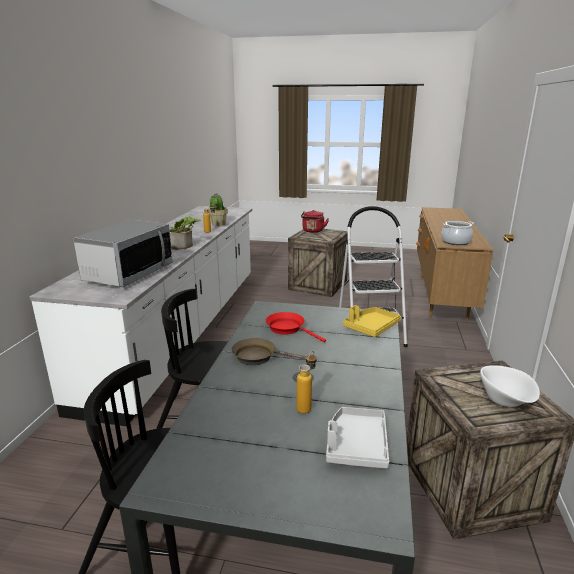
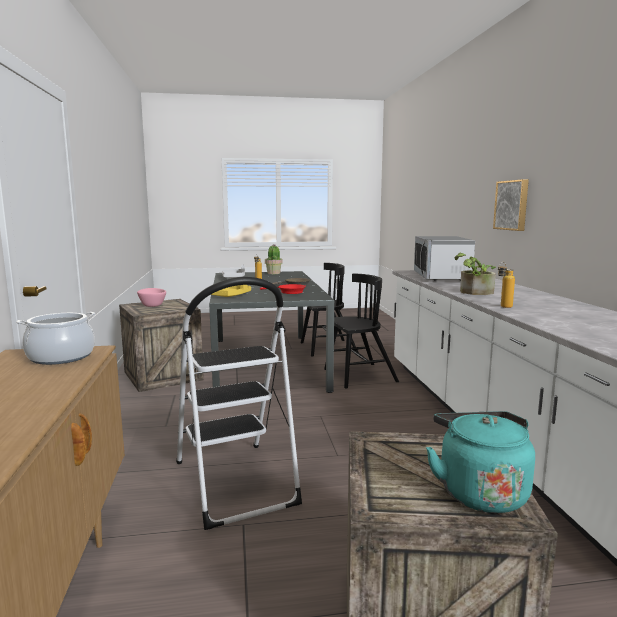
camera: 160 degrees right, 10 degrees down
(74, 185) = (512, 205): none -> picture
(218, 224) = (538, 318): potted plant -> potted plant (273, 273)
(313, 231) = (479, 491): red kettle -> turquoise kettle
(506, 403) = (152, 305): white bowl -> pink bowl

